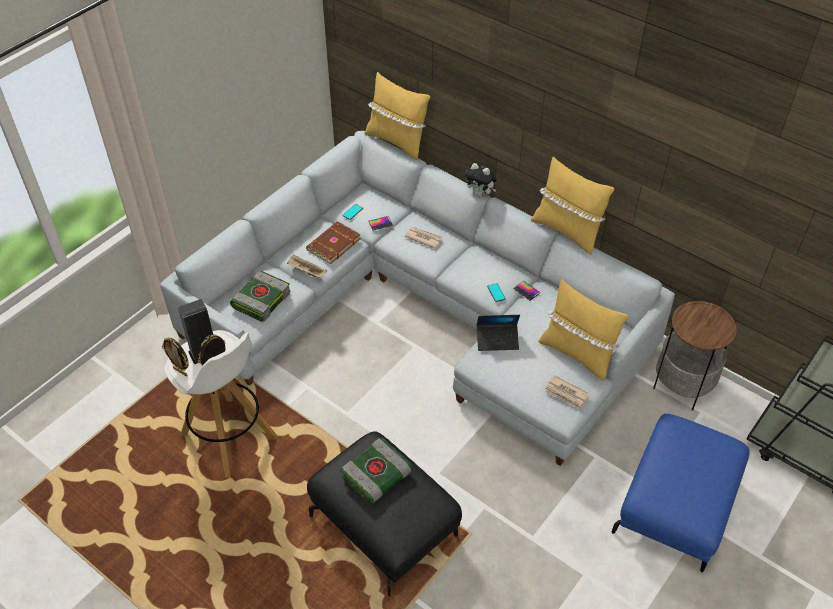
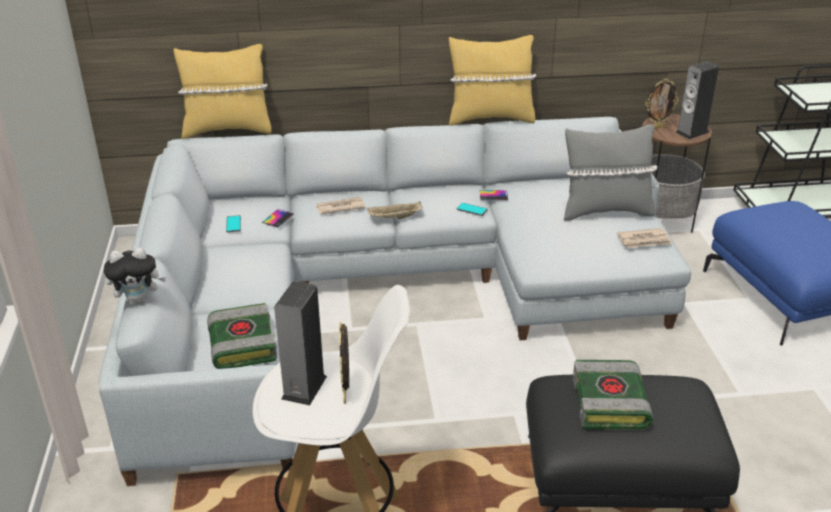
camera: 45 degrees left, 15 degrees down
(181, 371) = (303, 423): picture frame -> picture frame (657, 127)
(306, 271) = (257, 293): beige tray -> beige tray (394, 218)
(333, 244) = (252, 257): brown book -> none
(480, 194) = (373, 129): plush toy -> plush toy (139, 300)
(497, 340) = (530, 239): laptop -> none
(577, 353) = (605, 211): yellow pillow -> grey pillow
(708, 335) = (692, 132): none -> speaker

